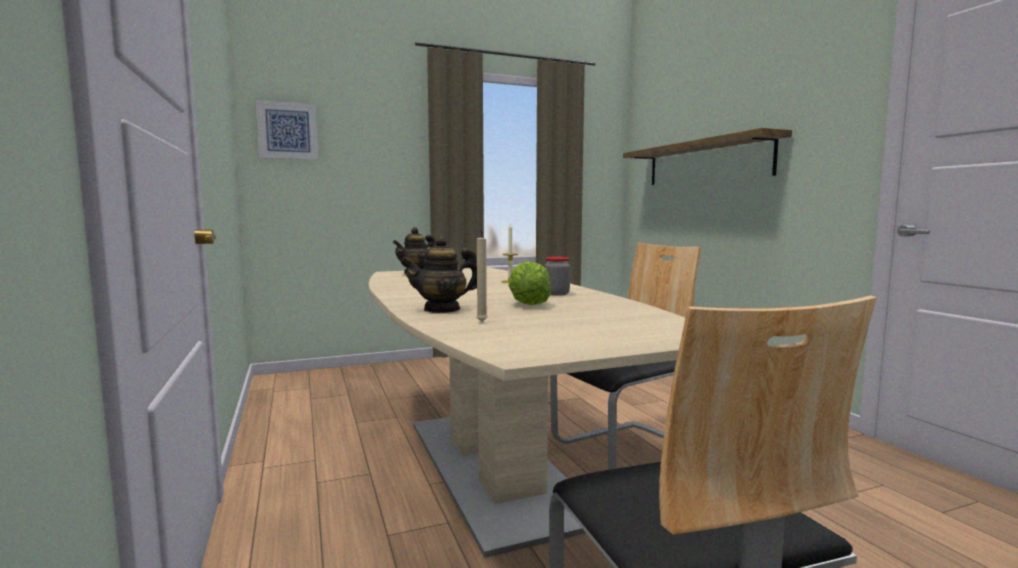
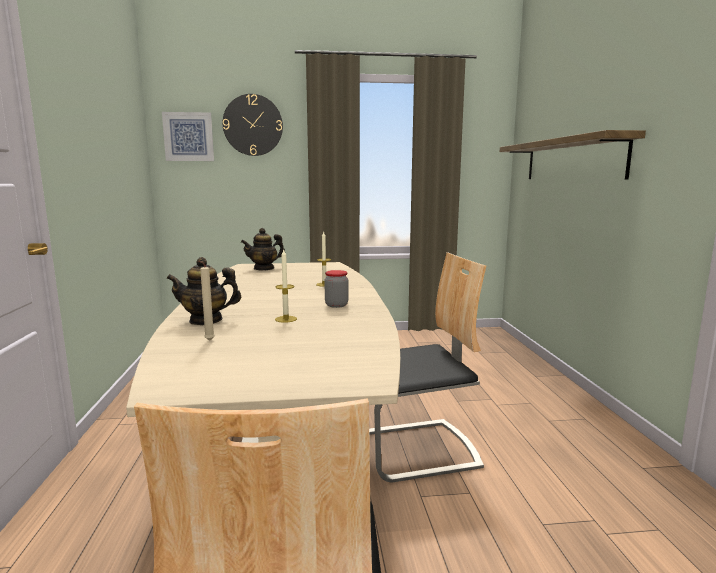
camera: 15 degrees right, 5 degrees up
(364, 121) = (253, 125): none -> wall clock
(527, 304) = (286, 319): lettuce -> candle

